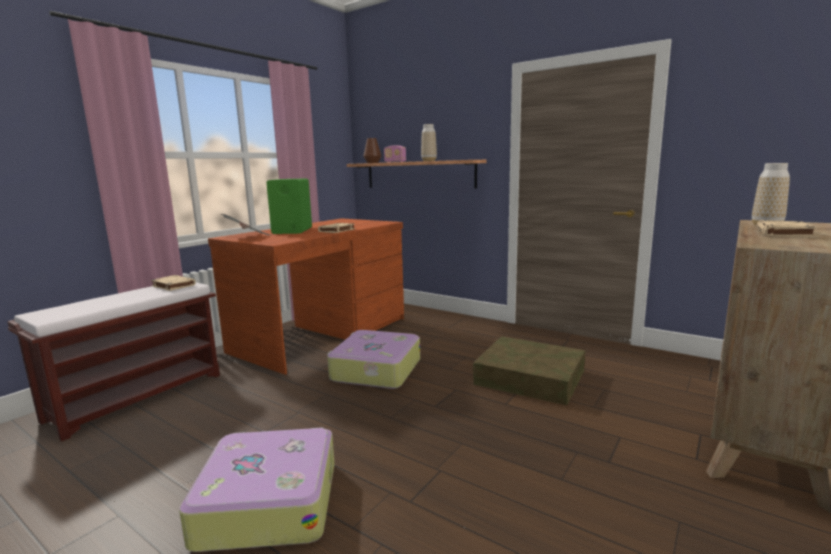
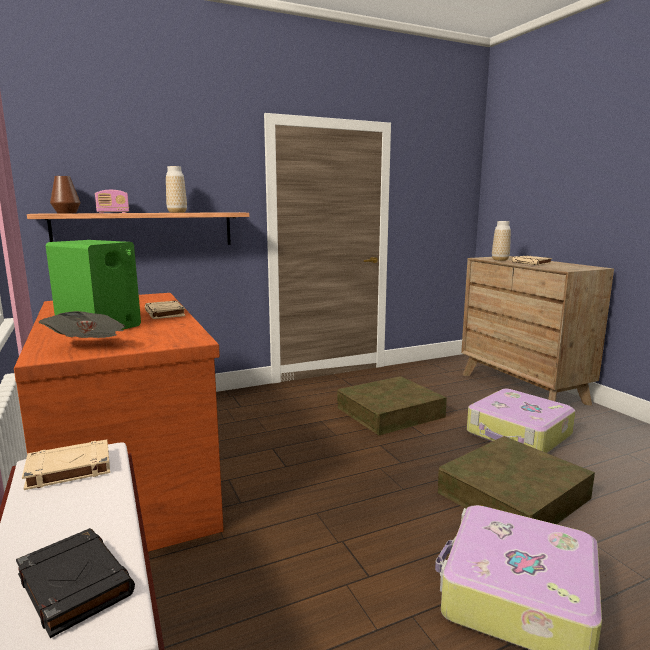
camera: 60 degrees left, 0 degrees up
(76, 308) = (74, 584): none -> black book
(375, 370) = (291, 470): suitcase -> suitcase (518, 434)
(435, 476) = (513, 495): none -> brown storage box

